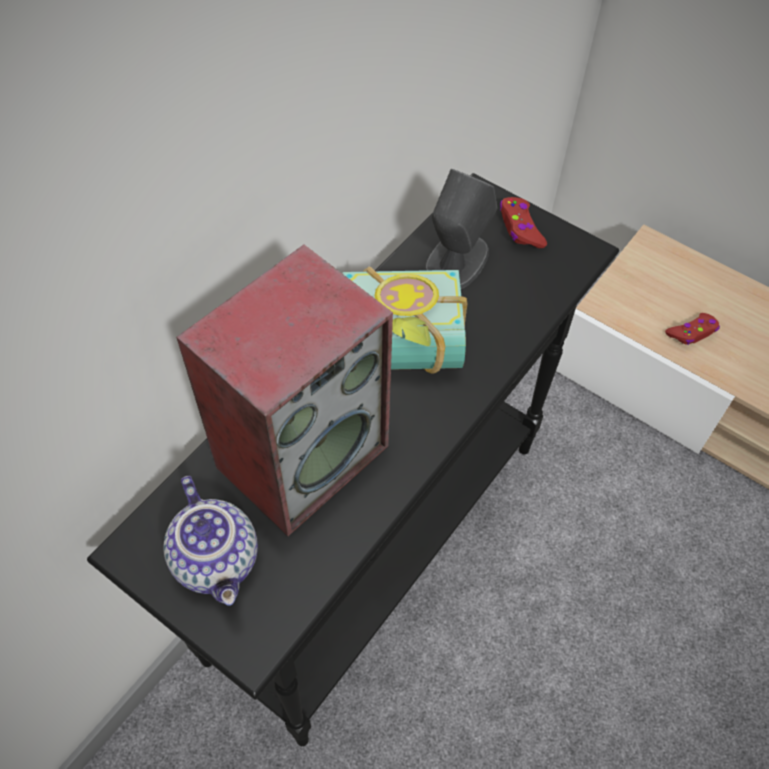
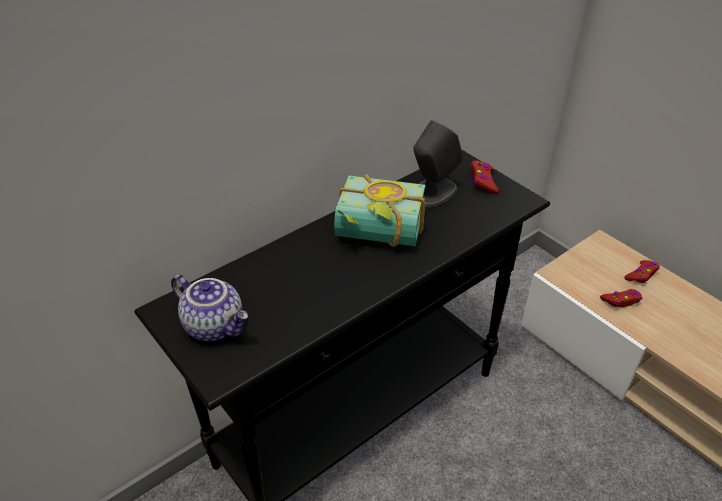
camera: 15 degrees right, 15 degrees down
(219, 560) = (215, 325): teapot -> teapot turned 45 degrees counterclockwise
(303, 454) = (292, 278): speaker -> none
(709, 287) = (641, 275): none -> red game controller

